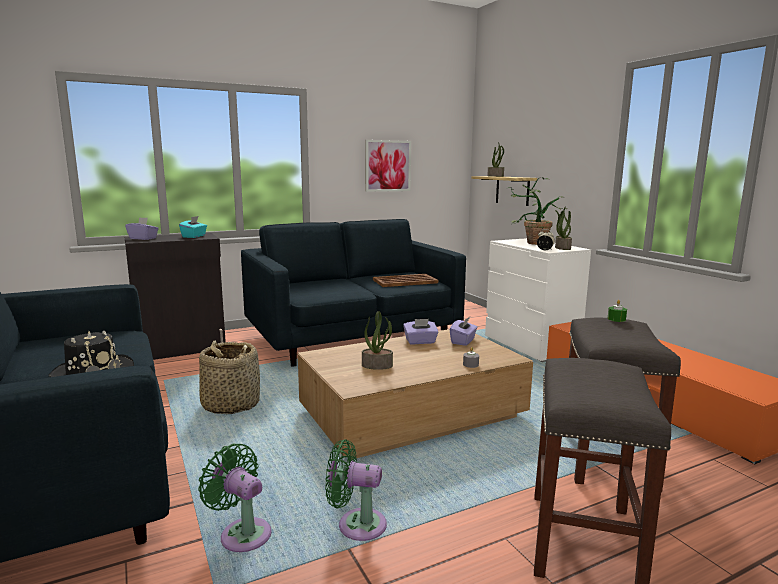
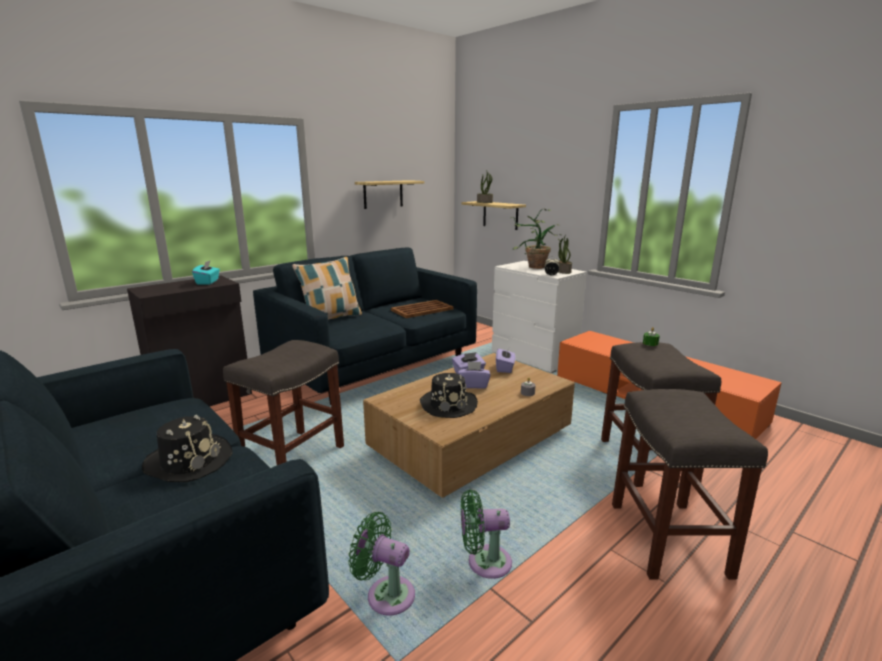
camera: 15 degrees left, 5 degrees up
(143, 238) = (152, 289): purple tissue box -> purple tissue box (473, 385)
(230, 404) = (293, 456): basket -> grey stool
(309, 282) = (331, 319): none -> pillow
(377, 365) = (448, 404): potted plant -> black hat
(387, 166) = (383, 194): picture -> shelf

